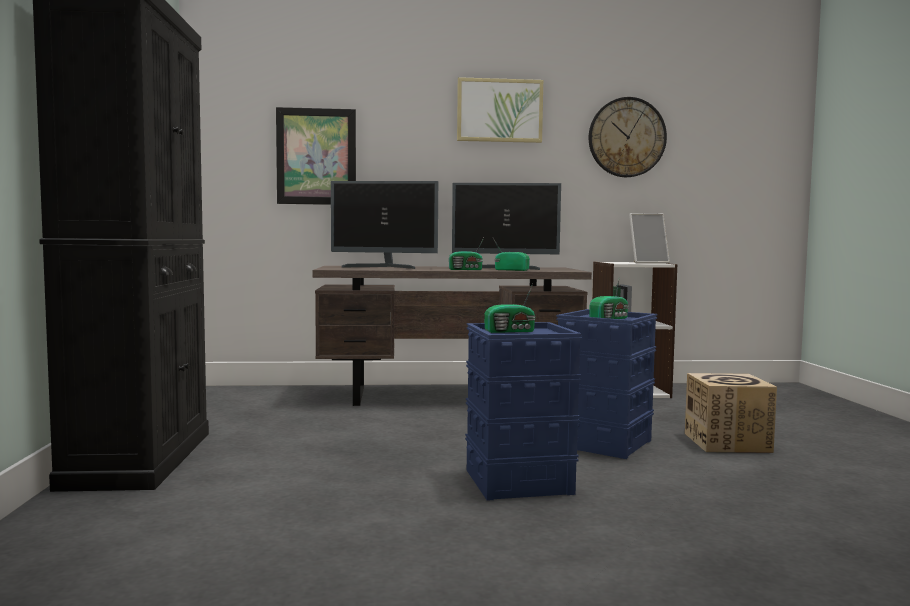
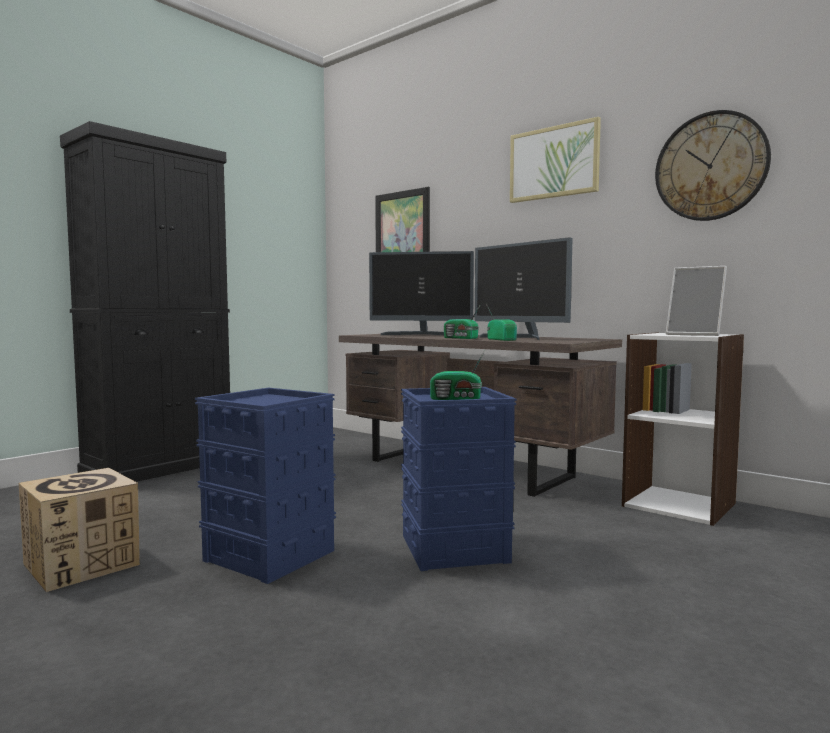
camera: 45 degrees right, 0 degrees up
(384, 267) = (421, 335): monitor -> monitor turned 45 degrees counterclockwise
(511, 331) = (274, 399): radio -> none
(727, 443) = (598, 597): cardboard box -> cardboard box (82, 564)

